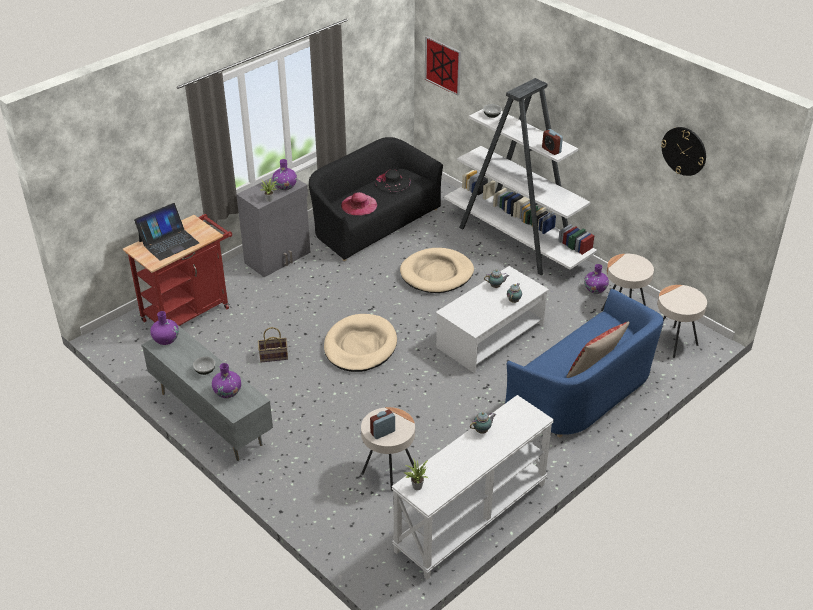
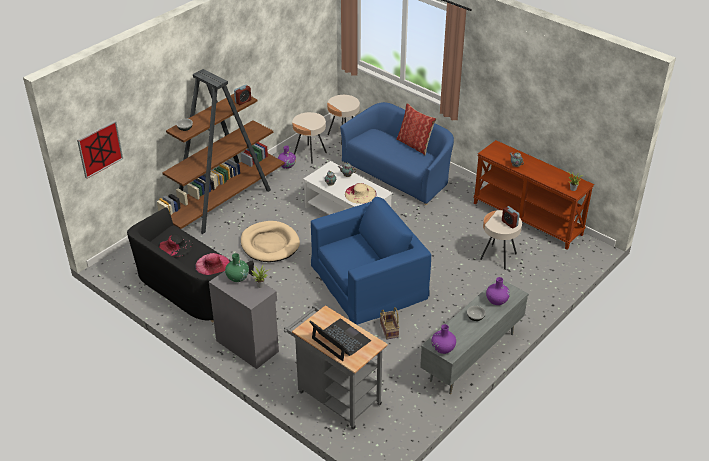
camera: 95 degrees left, 0 degrees up
(190, 312) = (335, 396): red cart -> grey cart
(285, 186) = (237, 277): purple vase -> green vase
(360, 346) = (369, 281): beige dog bed -> blue armchair
(472, 518) = (528, 218): white console table -> brown console table
(474, 309) = (360, 193): none -> beige hat
(517, 242) = (224, 202): white bookcase -> brown bookcase
(684, 151) = (291, 27): wall clock -> none

